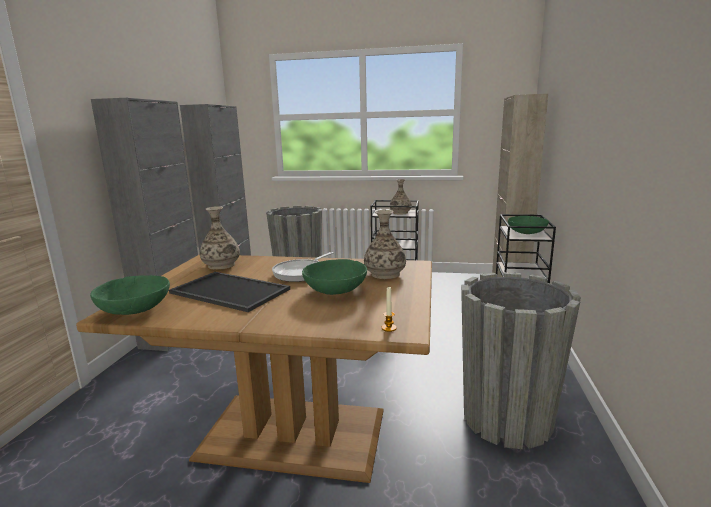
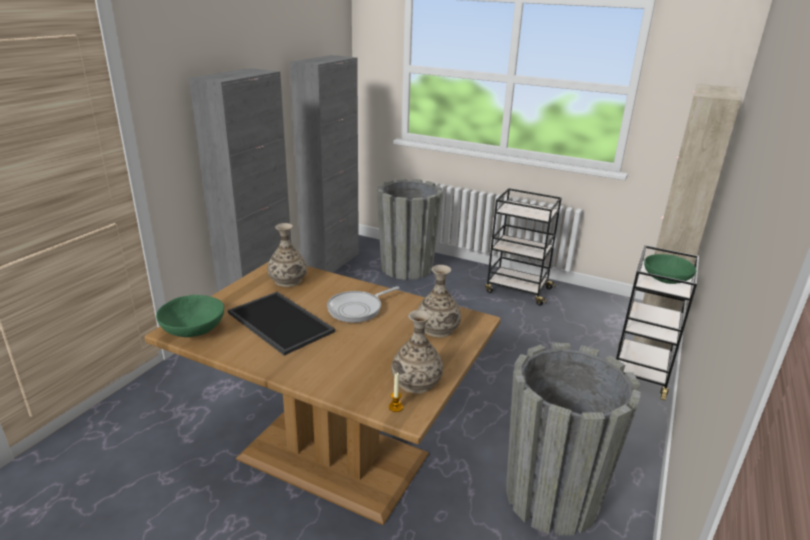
camera: 15 degrees right, 10 degrees up
(335, 290) = (375, 343): green bowl -> none
(400, 213) = (533, 212): vase -> vase (416, 382)

